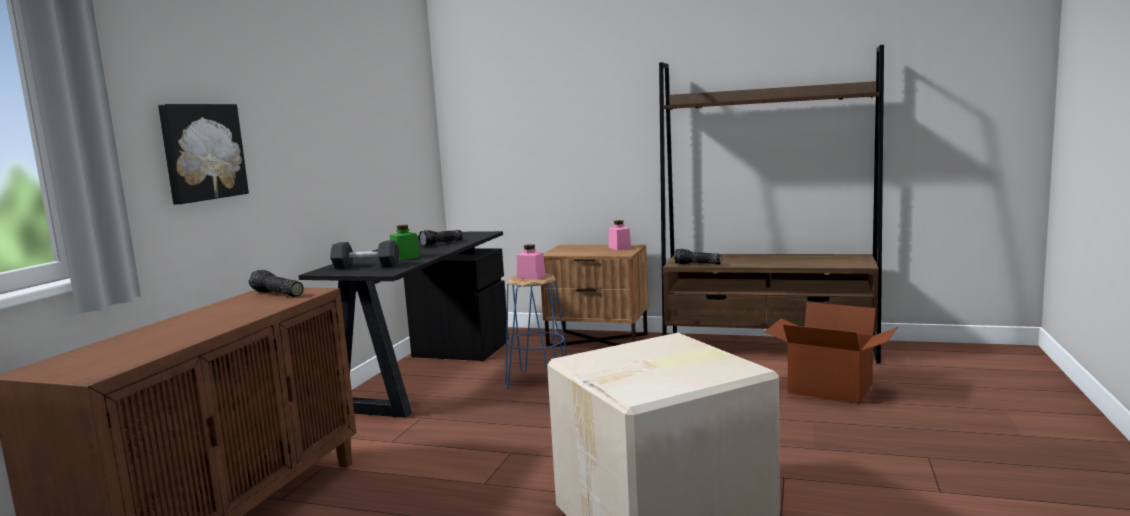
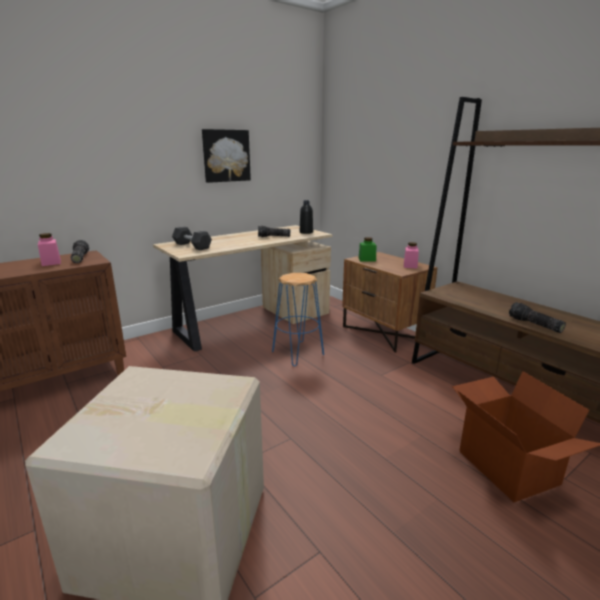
camera: 35 degrees right, 10 degrees up
(202, 152) = (66, 157): picture -> picture (226, 156)
(405, 257) = (226, 244): green jar -> green jar (367, 259)
(424, 373) = (250, 322): black desk -> beige desk
(467, 234) = (306, 232): none -> black bottle
(531, 277) = (297, 277): pink jar -> pink jar (51, 262)
(697, 264) = (451, 298): flashlight -> flashlight (534, 324)

